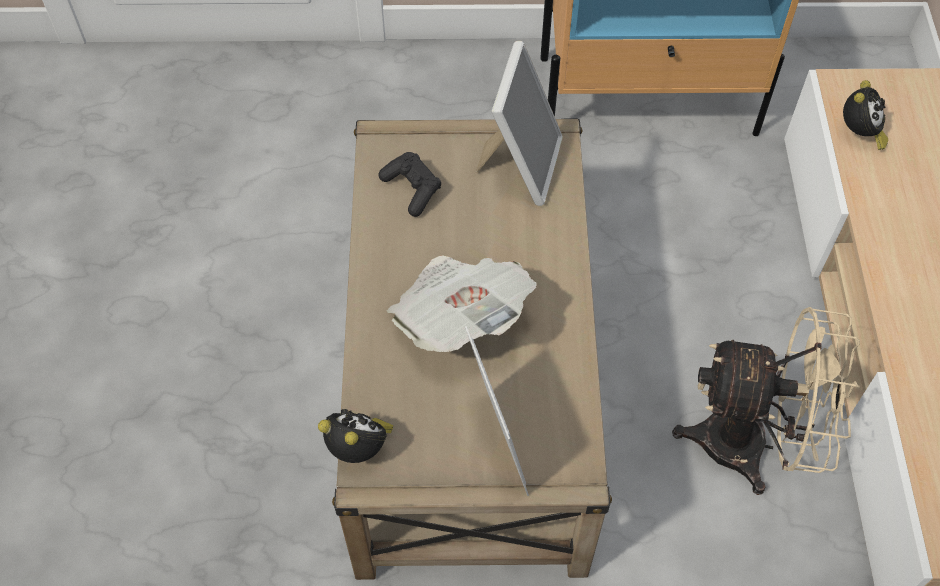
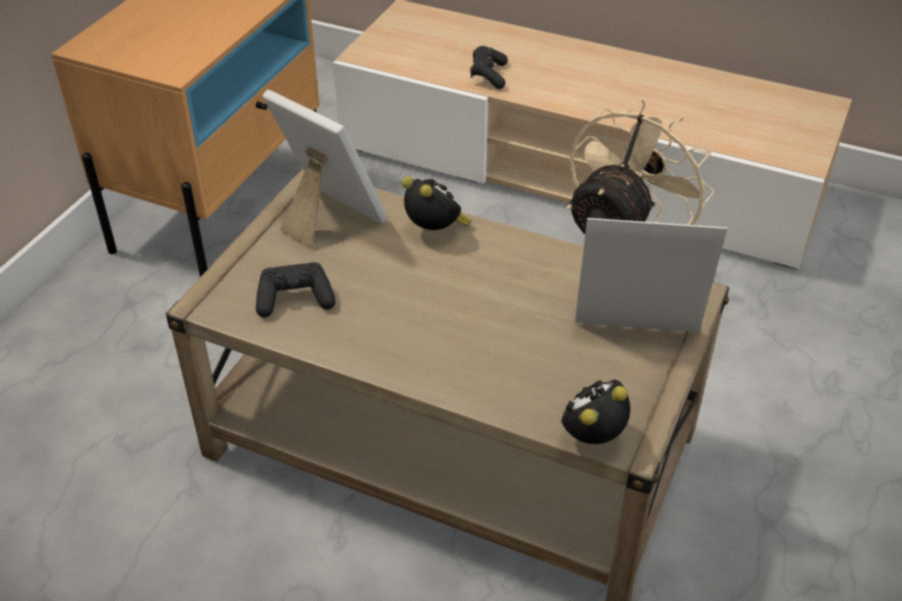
camera: 65 degrees left, 15 degrees down
(459, 317) = (476, 315): newspaper -> none
(859, 134) = (418, 64): alarm clock -> alarm clock (435, 232)
(885, 200) = (488, 75): none -> black game controller

